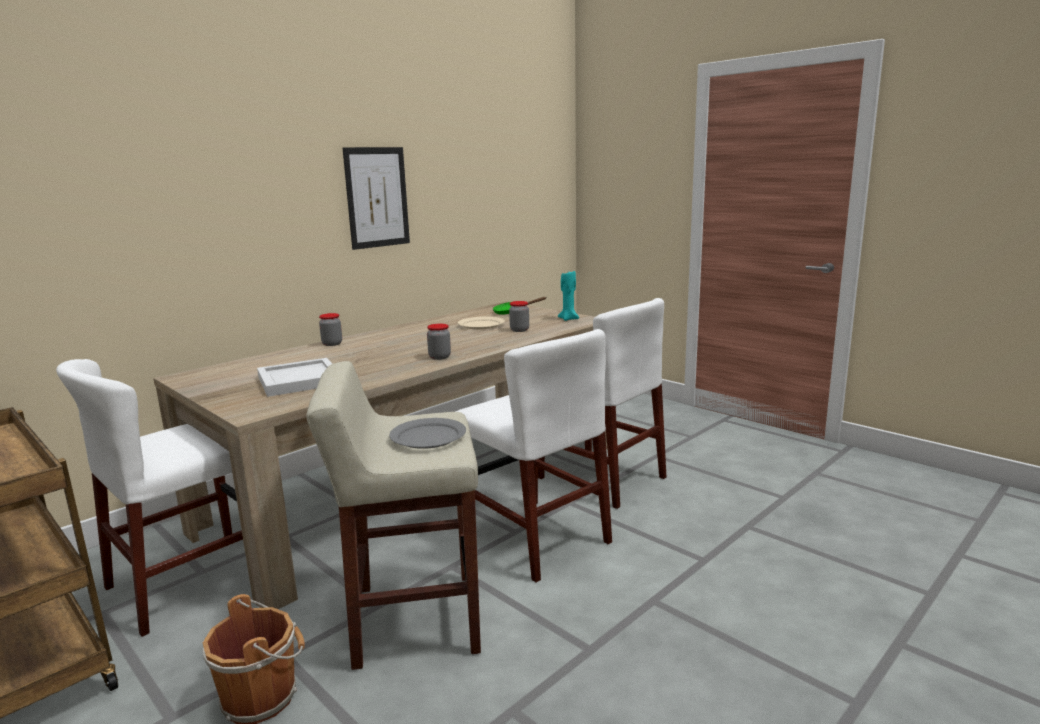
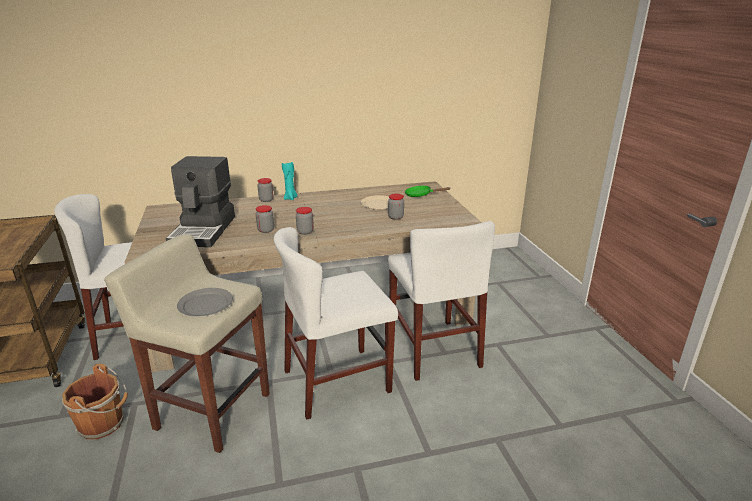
camera: 30 degrees right, 10 degrees up
(300, 380) = (204, 230): white tray -> coffee machine
(377, 197) = (328, 90): picture -> none
(387, 365) = (266, 230): none -> jar
(534, 537) = (337, 381): white chair -> white chair turned 75 degrees clockwise
(568, 319) = (449, 213): turquoise candle -> turquoise candle (290, 198)

